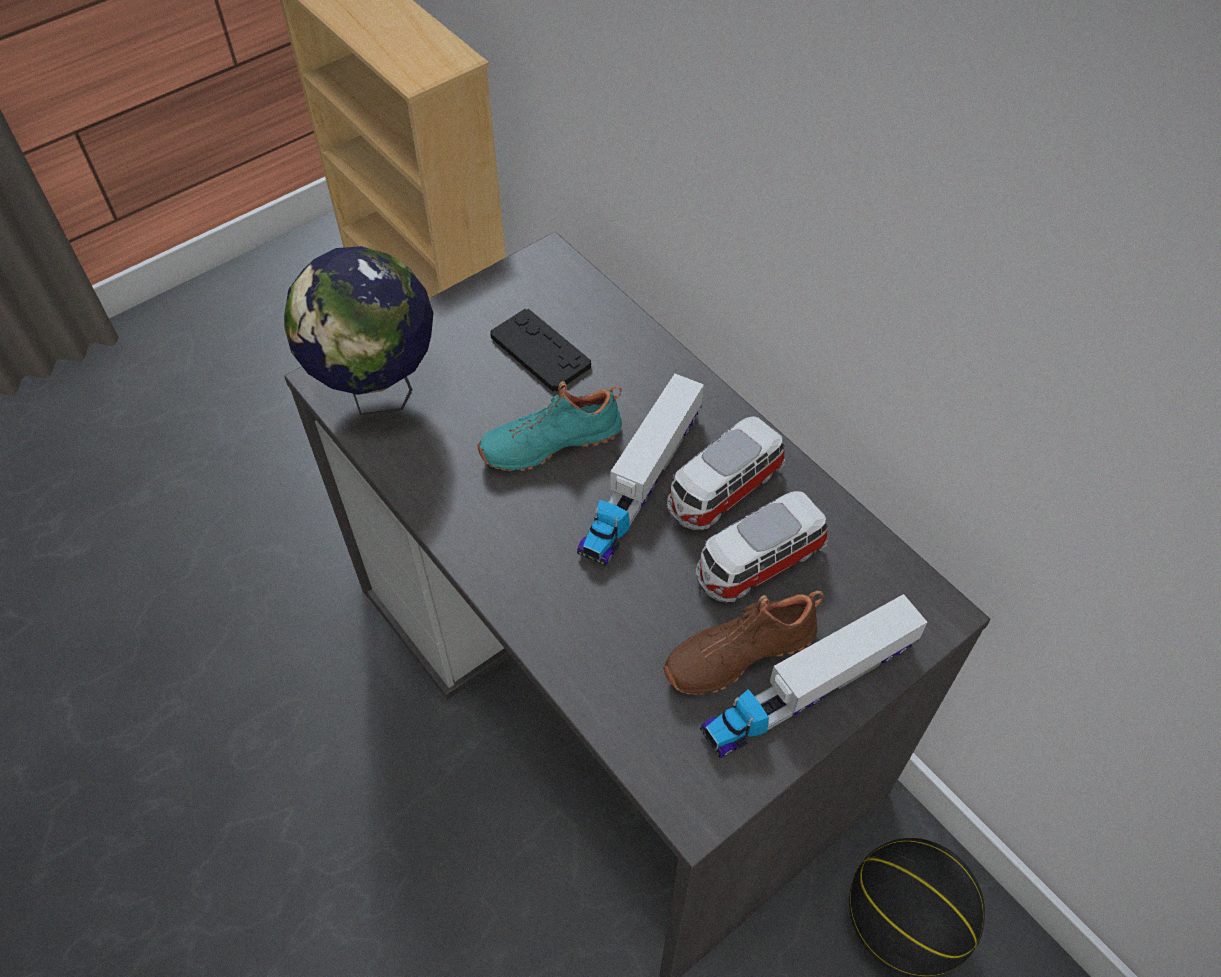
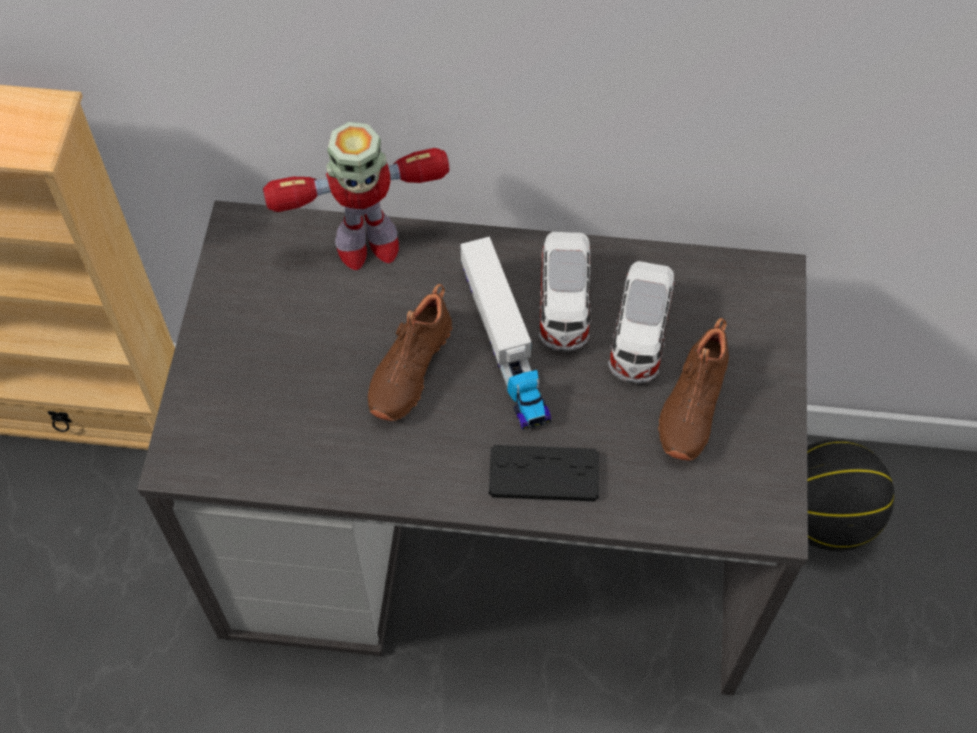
camera: 45 degrees left, 5 degrees up
(378, 394) = (235, 439): globe -> none
(540, 351) = (320, 306): black game controller -> black game controller (544, 474)
(550, 440) = (408, 367): turquoise shoe -> brown shoe
(622, 335) = (366, 245): none -> toy robot
(809, 688) = (755, 389): toy truck -> none

